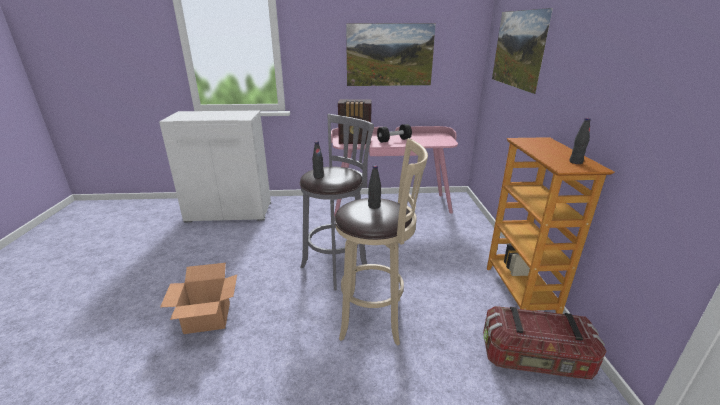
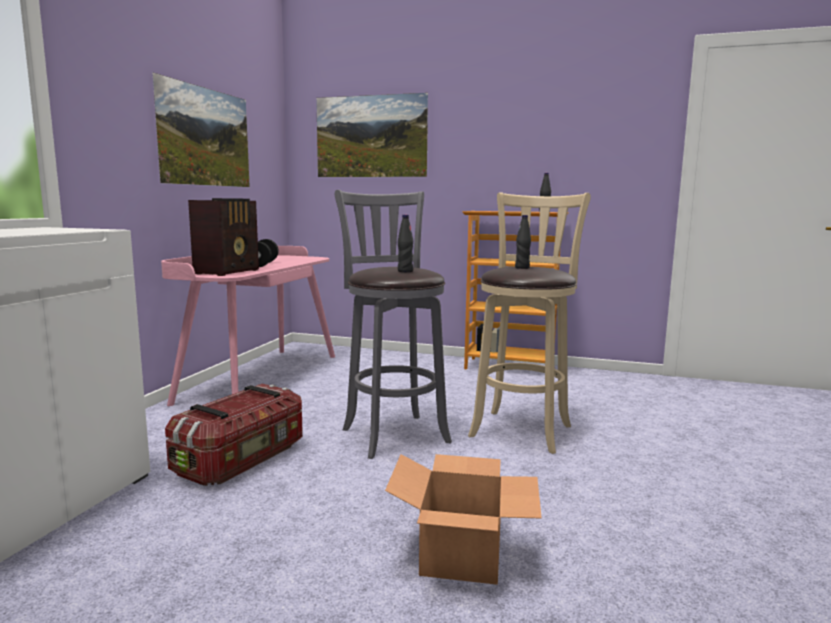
camera: 70 degrees left, 15 degrees down
(535, 359) = (599, 384): storage box -> storage box (243, 459)

